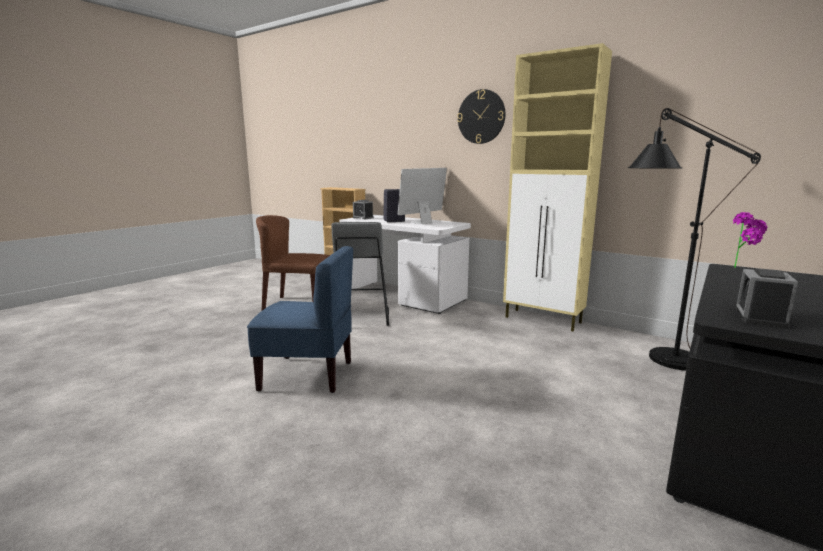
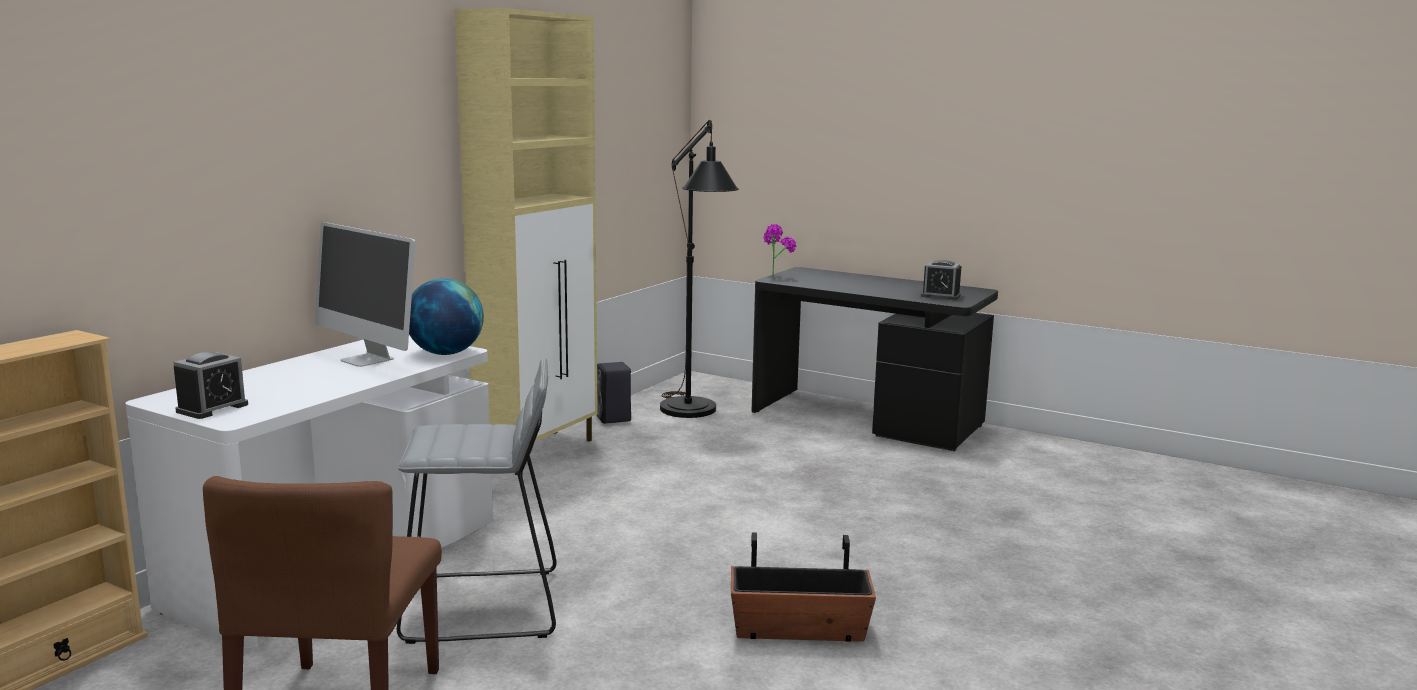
camera: 95 degrees left, 0 degrees up
(307, 375) = (799, 629): blue chair -> planter
(393, 221) = (315, 380): black speaker -> black speaker (613, 418)
(433, 227) = (445, 353): none -> globe
(481, 117) = (383, 105): wall clock -> none

